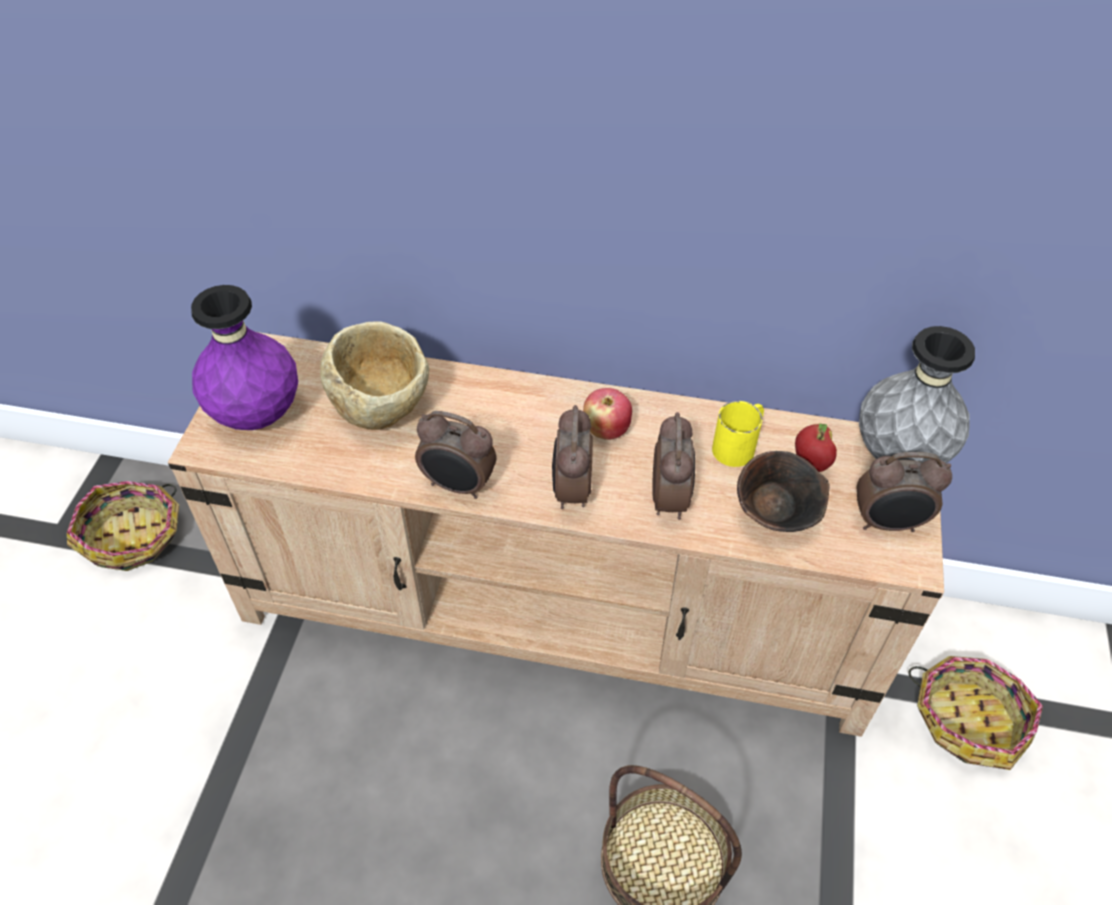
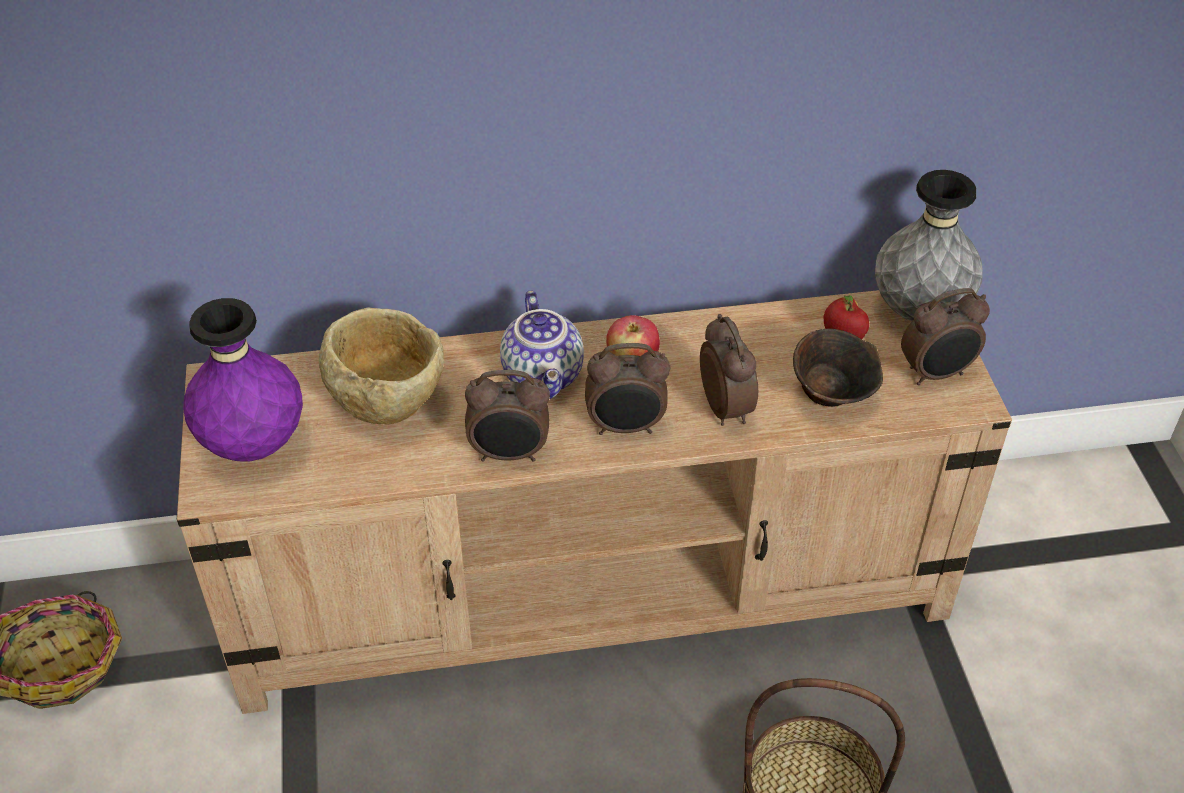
camera: 20 degrees left, 5 degrees down
(524, 422) = (545, 376): none -> teapot
(571, 491) = (626, 427): alarm clock -> alarm clock turned 75 degrees counterclockwise
(739, 445) = (767, 341): yellow mug -> none
(968, 719) = (1039, 570): basket -> none

